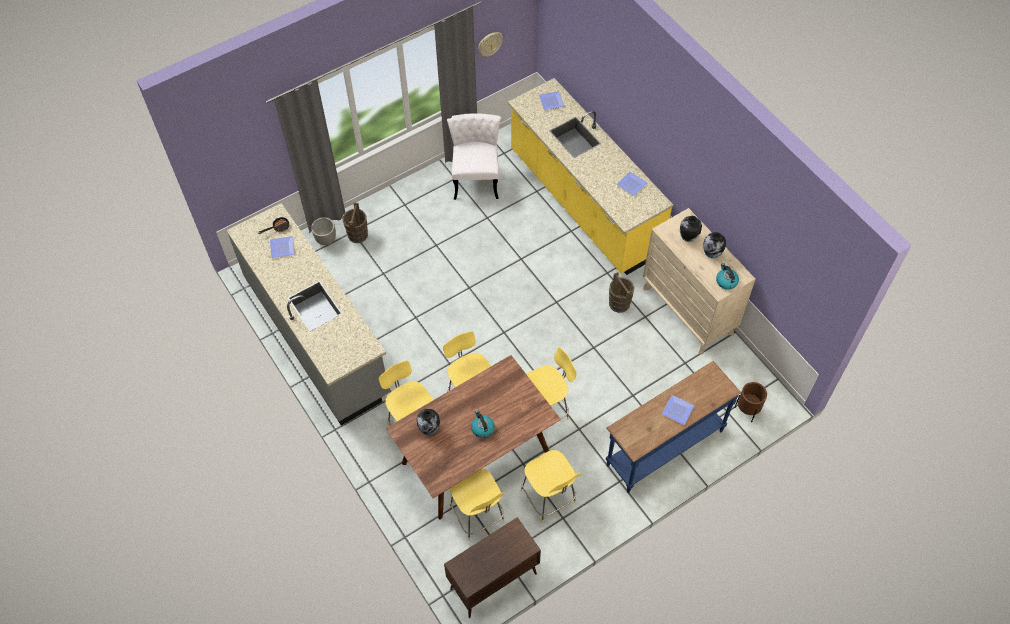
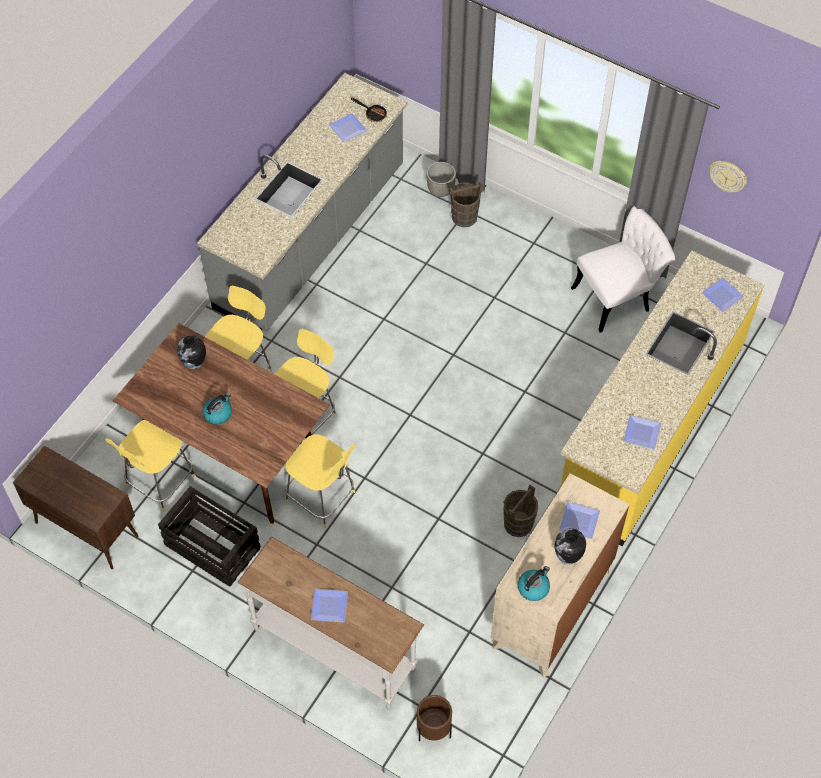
camera: 65 degrees right, 0 degrees up
(549, 498) = (211, 546): yellow stool -> crate
(664, 447) = (335, 648): blue console table -> white console table
(687, 238) = (578, 519): vase -> plate

